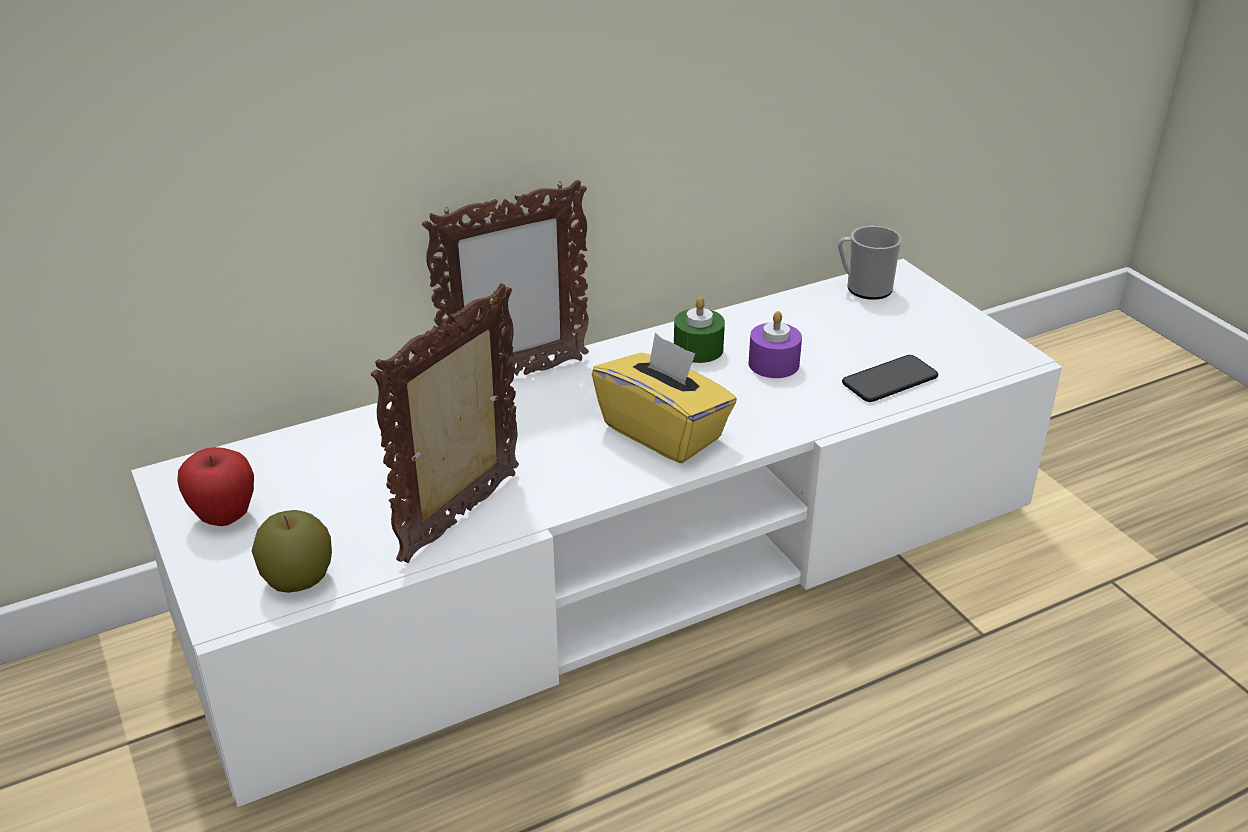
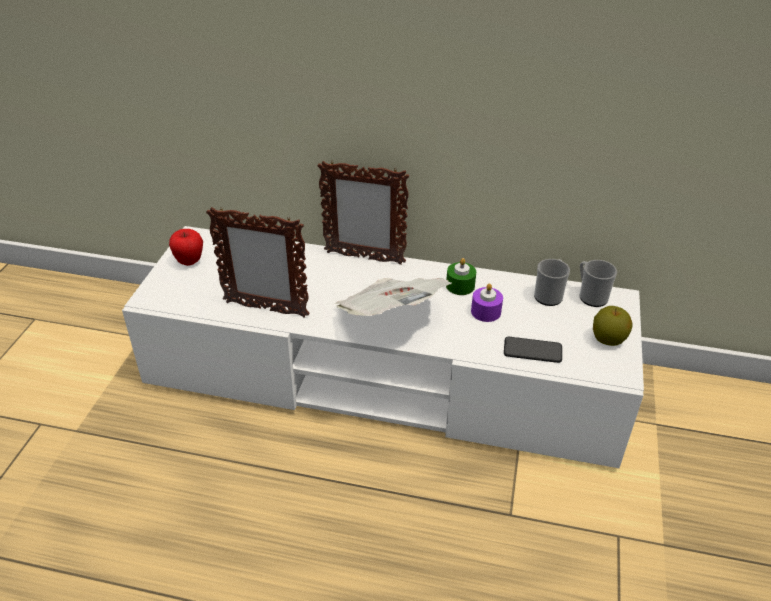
camera: 40 degrees right, 5 degrees up
(298, 580) = (182, 300): apple -> apple (608, 339)
(463, 517) = (265, 309): picture frame -> picture frame turned 150 degrees counterclockwise
(663, 432) = (390, 317): yellow tissue box -> newspaper
(818, 308) = (549, 295): none -> mug

